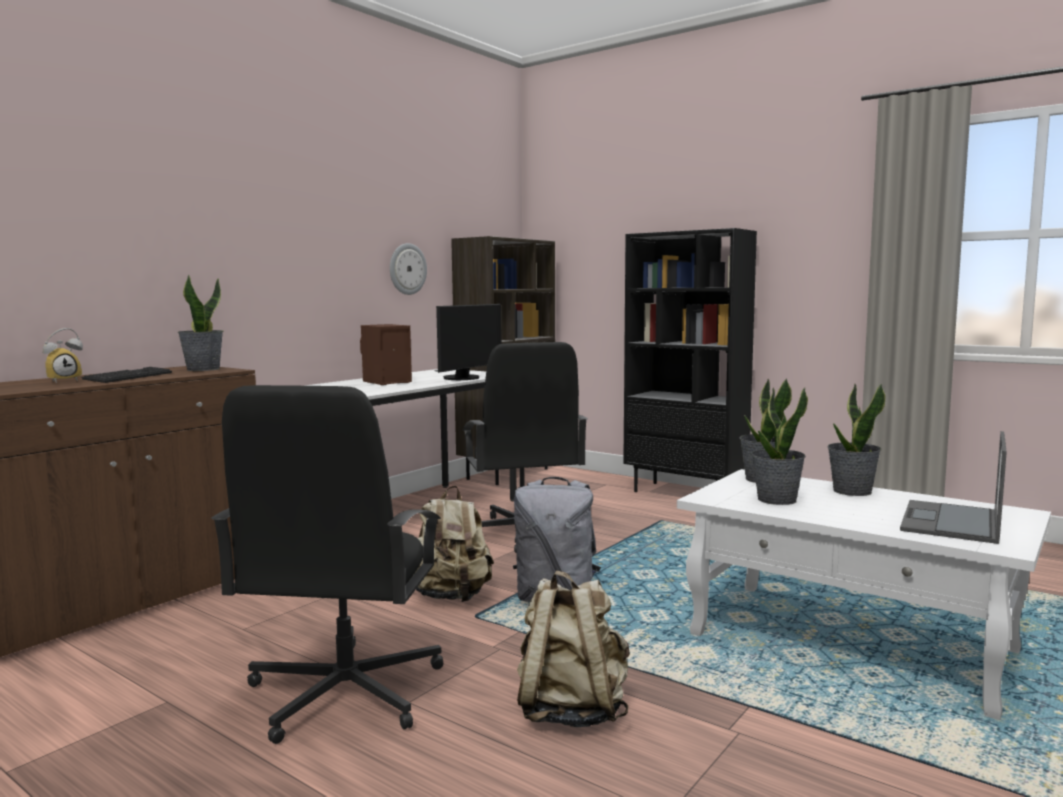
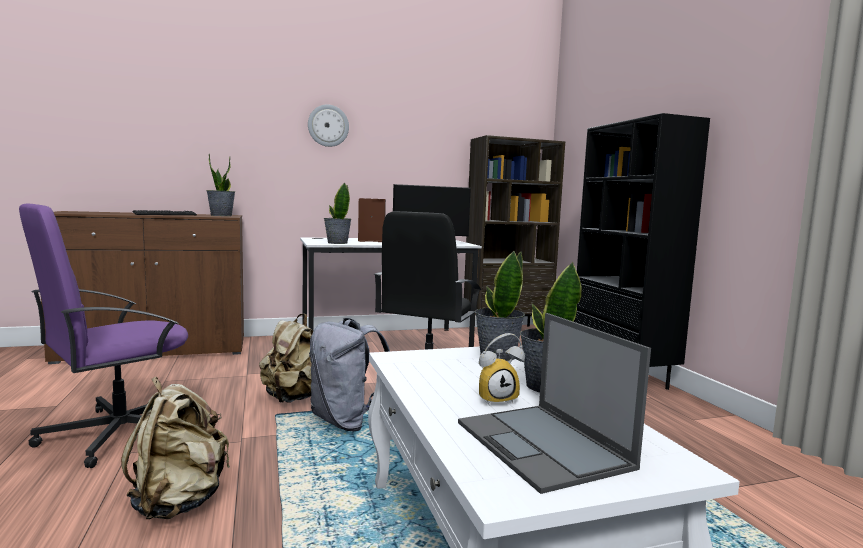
camera: 35 degrees right, 0 degrees up
(64, 381) = (132, 213): alarm clock -> alarm clock (497, 399)
(343, 693) = (117, 433): black office chair -> purple office chair
(407, 269) = (425, 161): wall clock -> wall clock (328, 125)
(776, 500) = (445, 373): potted plant -> potted plant (337, 243)
(951, 522) = (543, 445): laptop -> laptop turned 90 degrees counterclockwise

